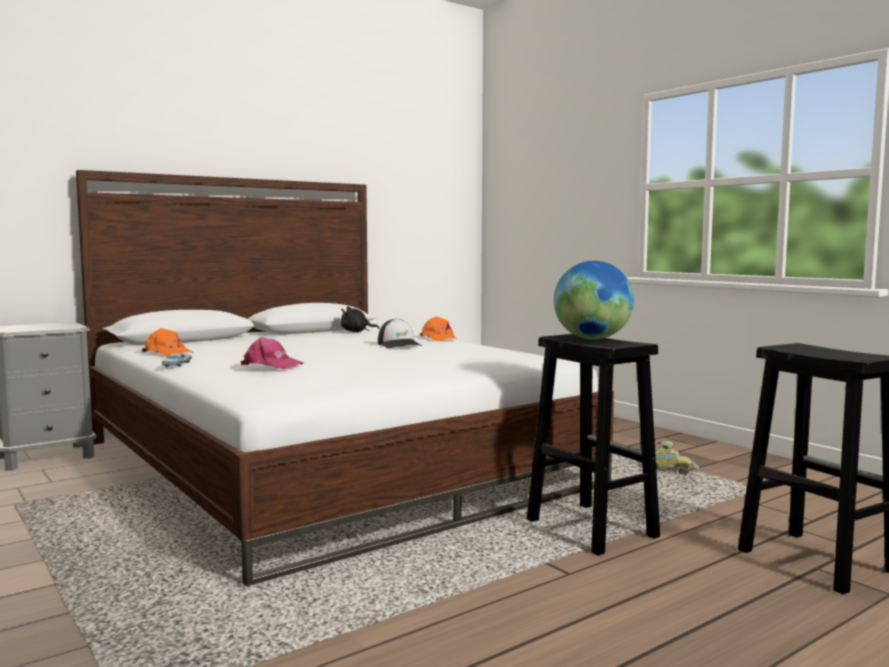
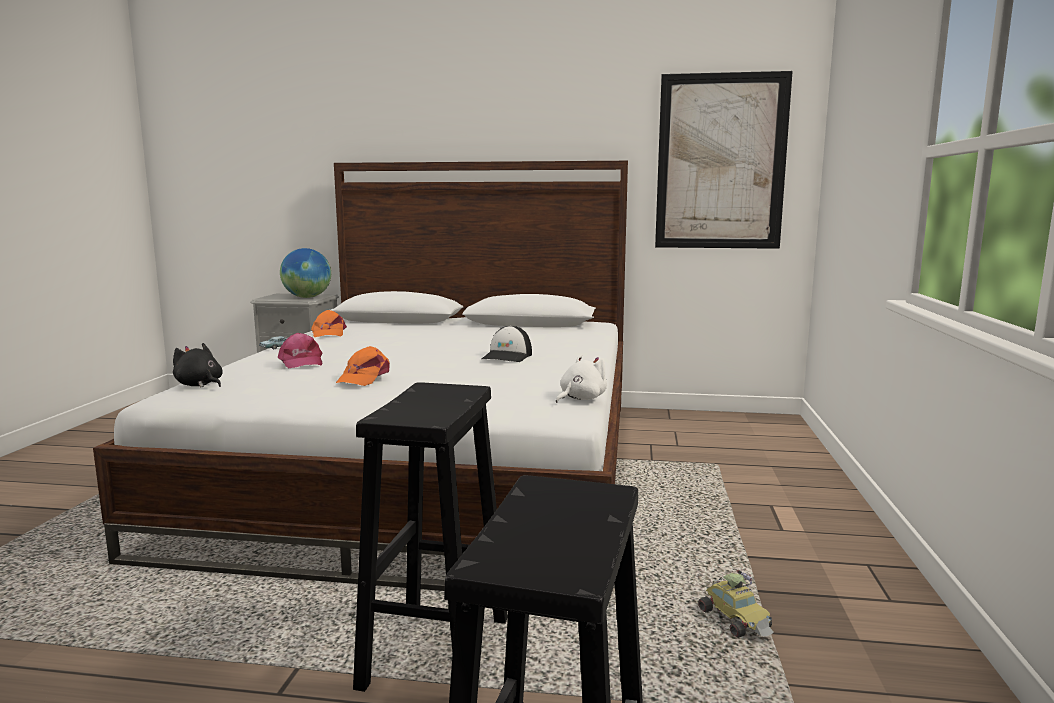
camera: 45 degrees right, 5 degrees up
(356, 331) = (551, 331): black plush toy -> black plush toy (200, 385)
(423, 190) = (721, 162): none -> picture
(439, 338) = (587, 354): orange cap -> orange cap (364, 378)
(534, 354) = (580, 398): none -> white plush toy
(592, 339) = (438, 399): globe -> globe (307, 297)

